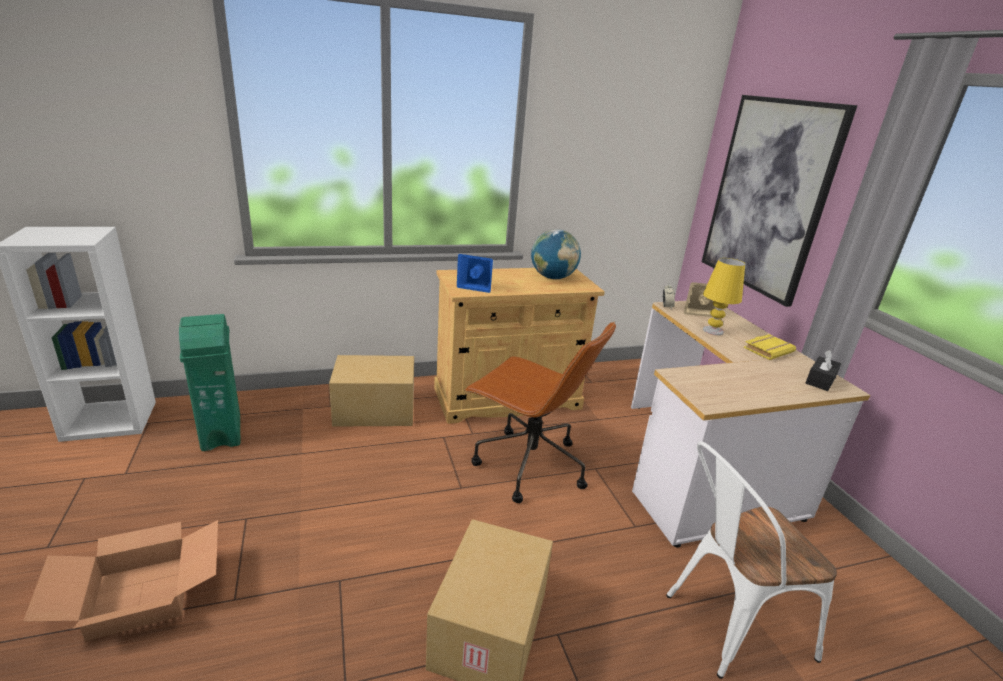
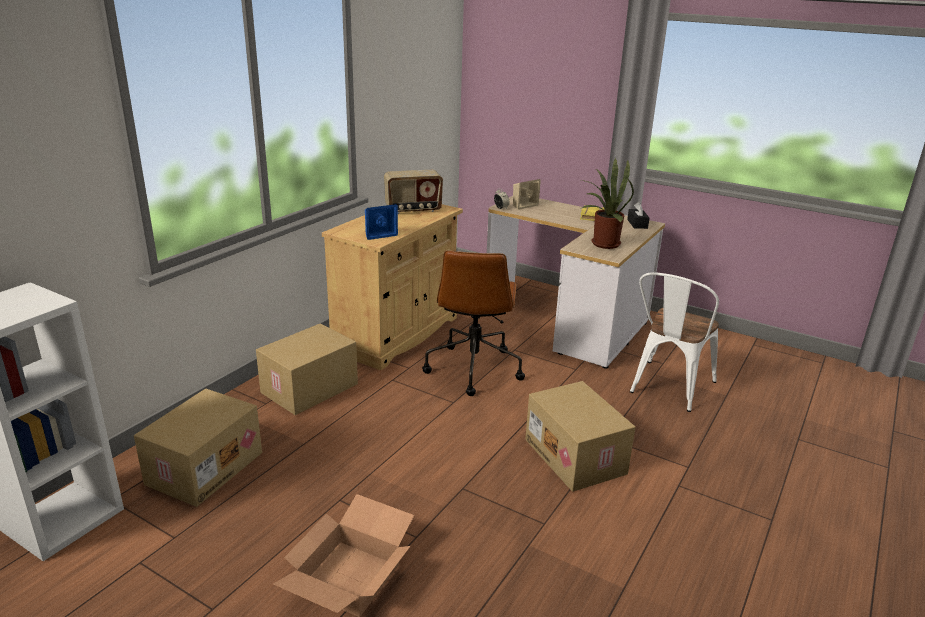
camera: 40 degrees left, 0 degrees up
(222, 432) = (204, 467): green trash can -> cardboard box
(528, 465) = (473, 368): brown office chair -> brown office chair turned 105 degrees clockwise
(553, 277) = (413, 210): globe -> radio
(713, 330) = (549, 214): yellow table lamp -> none
(723, 384) = (602, 243): none -> potted plant
(768, 197) = (536, 104): picture -> none

